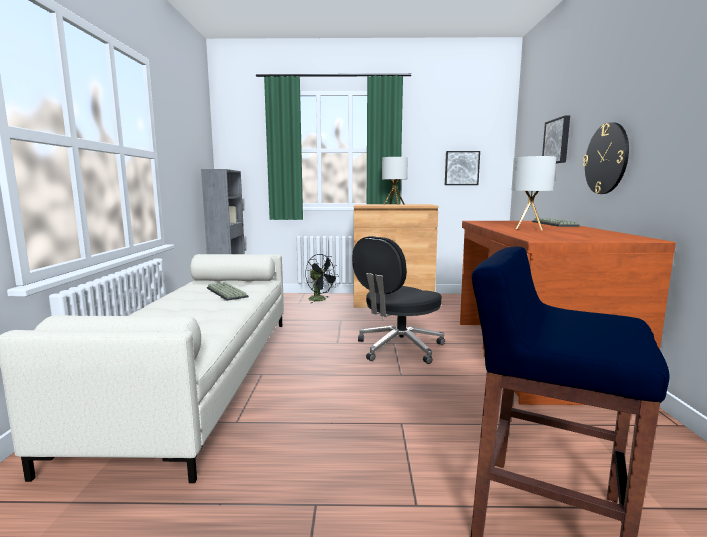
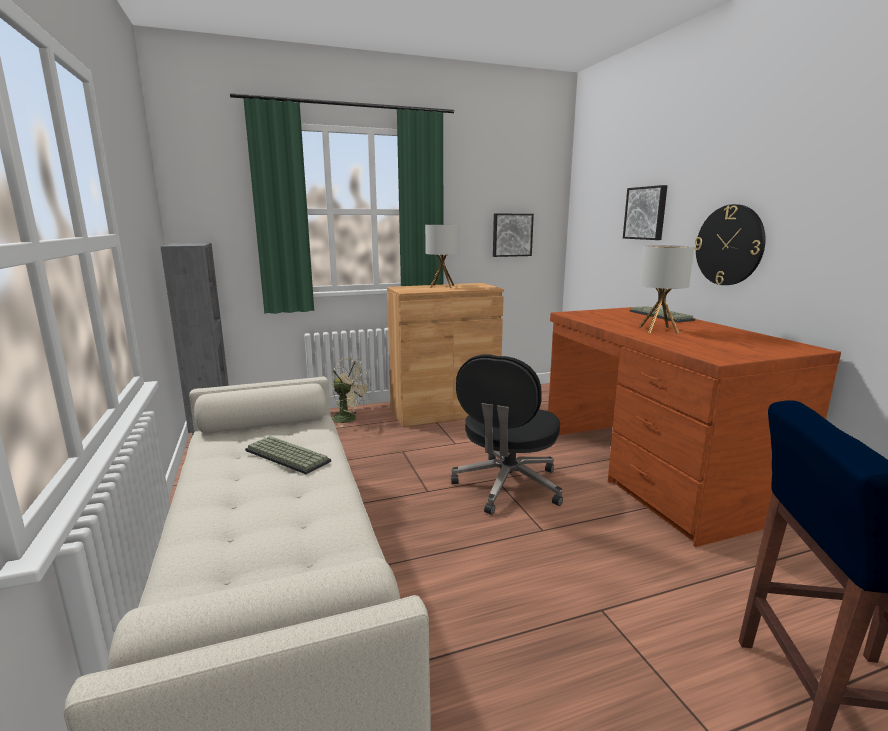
camera: 20 degrees left, 5 degrees up
(320, 300) = (350, 419): black fan -> beige fan

